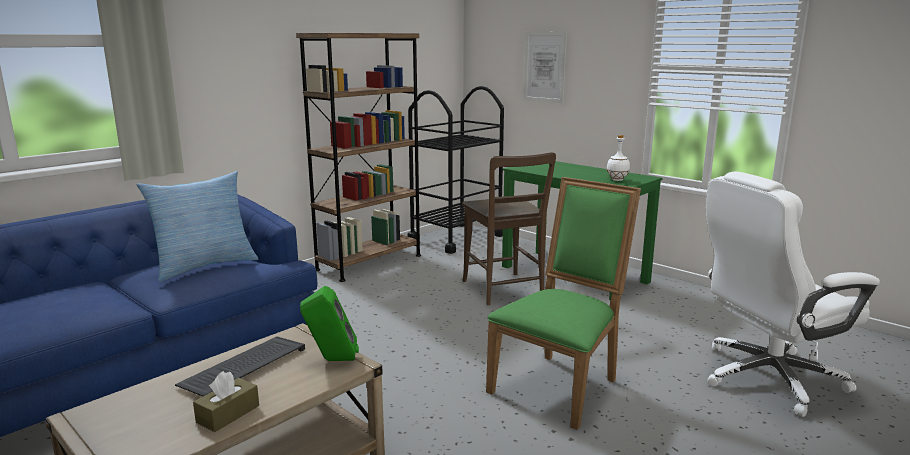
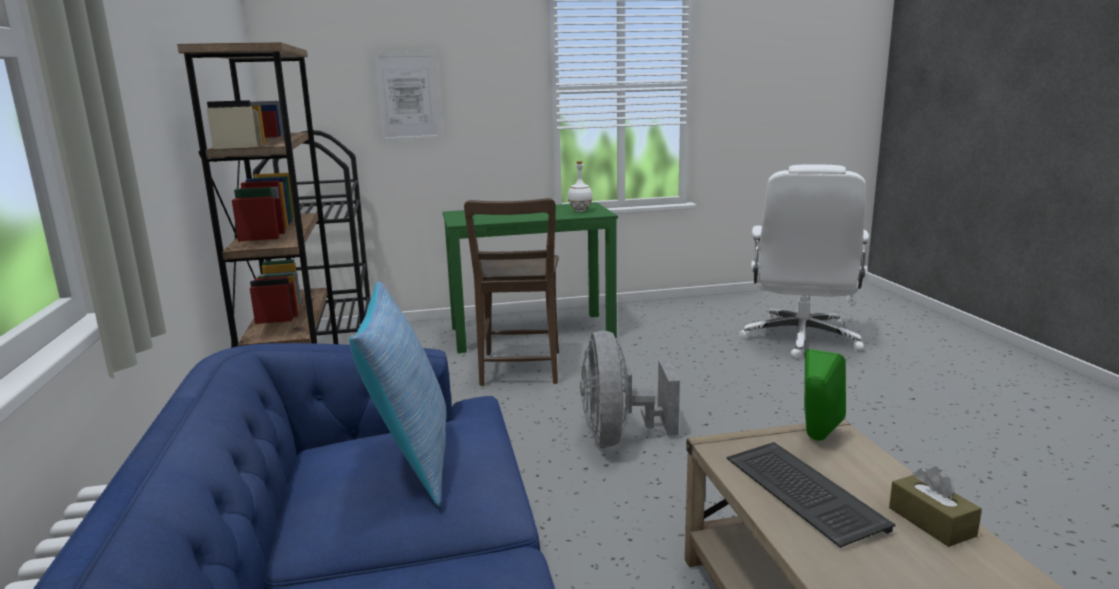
camera: 55 degrees left, 0 degrees up
(448, 349) = (619, 437): none -> grey fan
(504, 290) = (520, 370): brown chair -> brown chair turned 75 degrees clockwise
(560, 384) = (746, 408): green chair -> none

